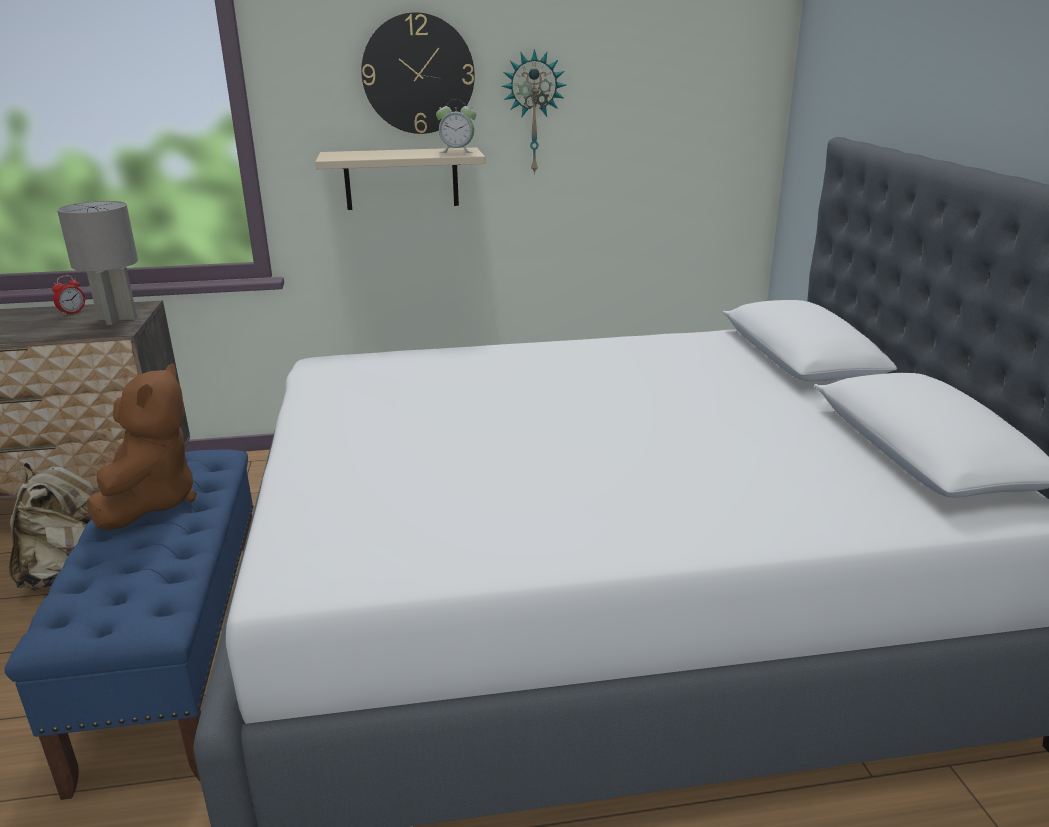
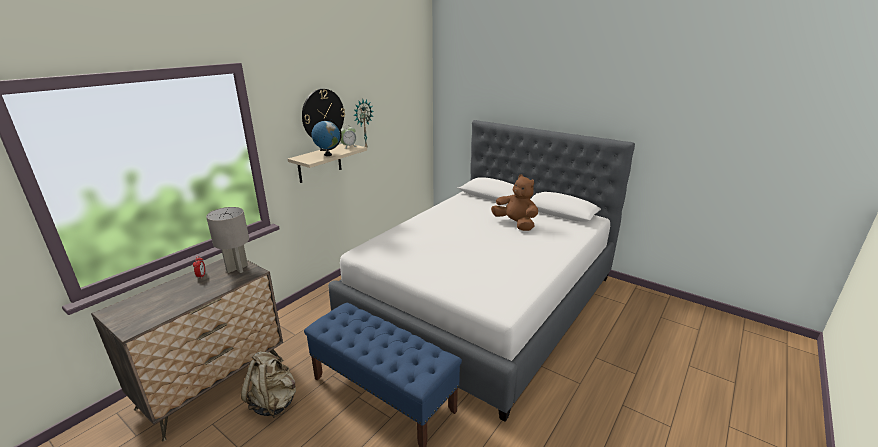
camera: 45 degrees left, 0 degrees up
(151, 502) = (358, 333): brown plush toy -> brown plush toy (515, 224)
(385, 155) = (328, 155): none -> globe

